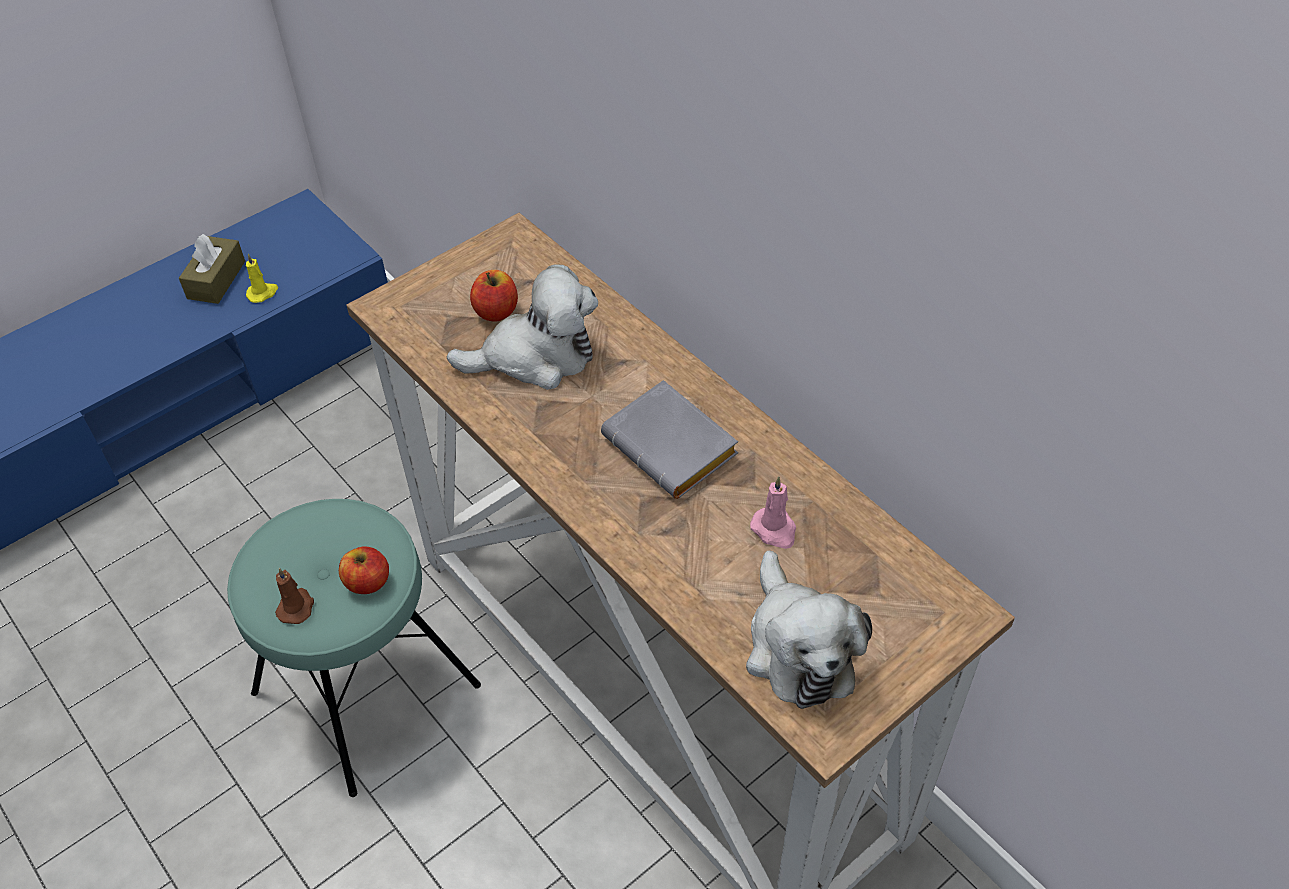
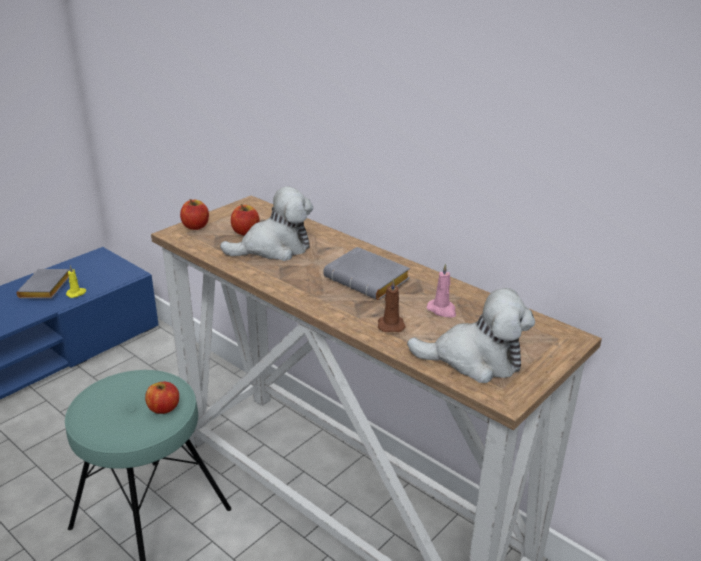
camera: 10 degrees left, 20 degrees down
(216, 280) = (46, 289): brown tissue box -> grey book
(296, 607) = (115, 425): brown candle -> brown candle (390, 325)
(418, 291) = (195, 226): none -> apple
(798, 647) = (475, 360): plush toy -> plush toy turned 60 degrees counterclockwise

